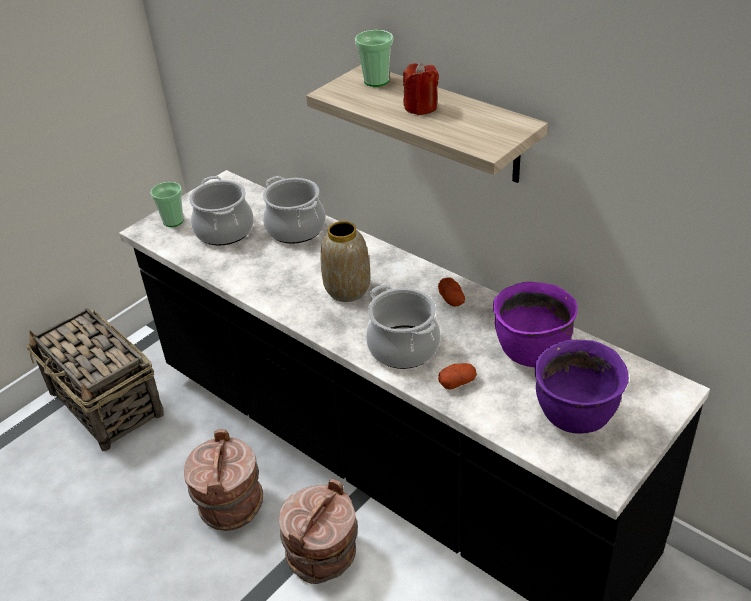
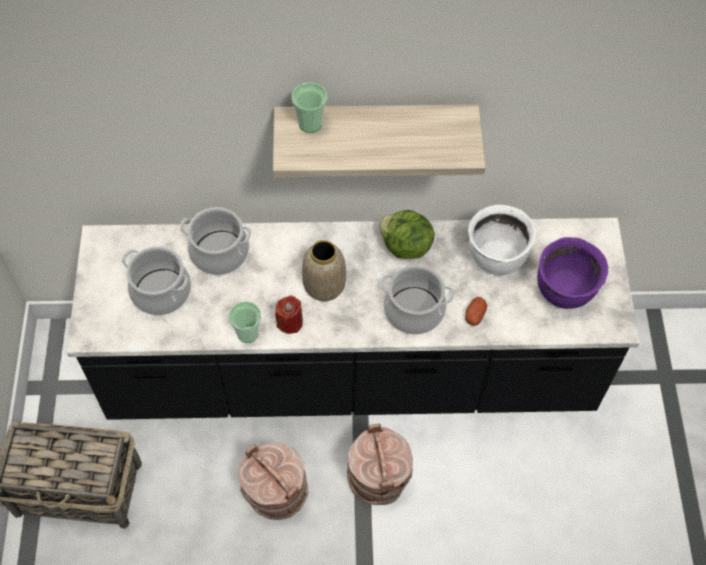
camera: 45 degrees left, 20 degrees up
(173, 221) = (103, 310): cup -> cup (247, 333)
(420, 107) = (377, 137): red candle -> red candle (290, 322)
(451, 299) = (405, 247): potato -> lettuce
(531, 351) = (496, 258): purple cooking pot -> white cooking pot

